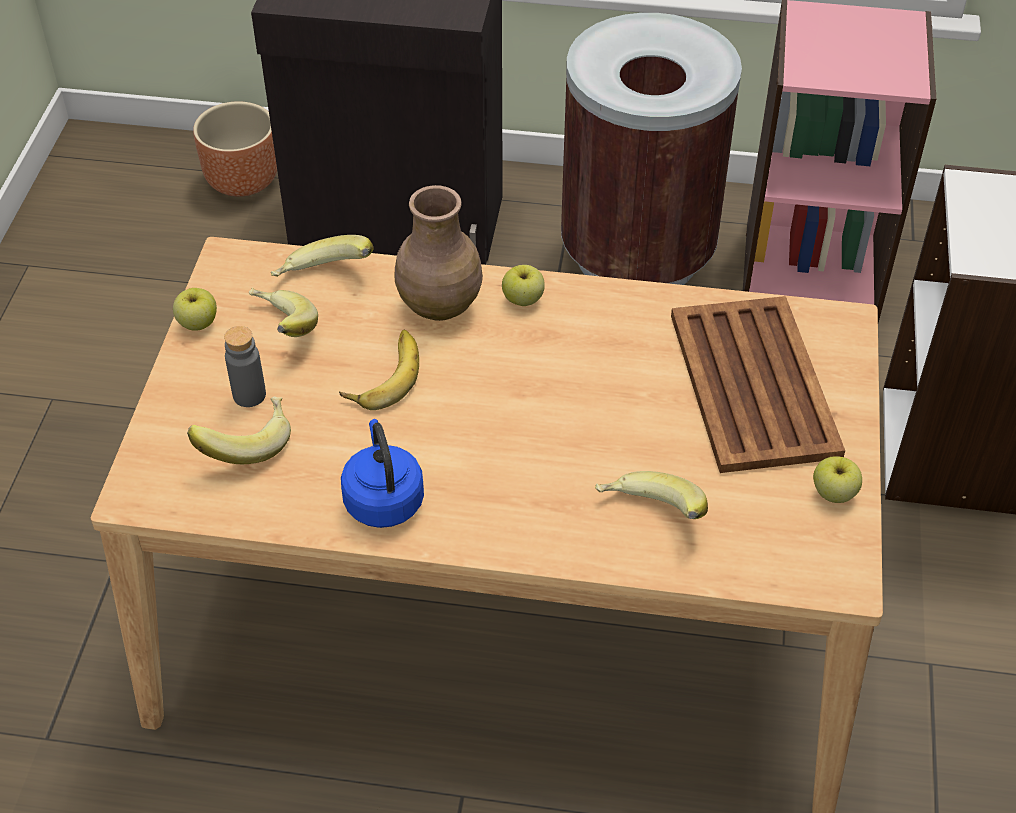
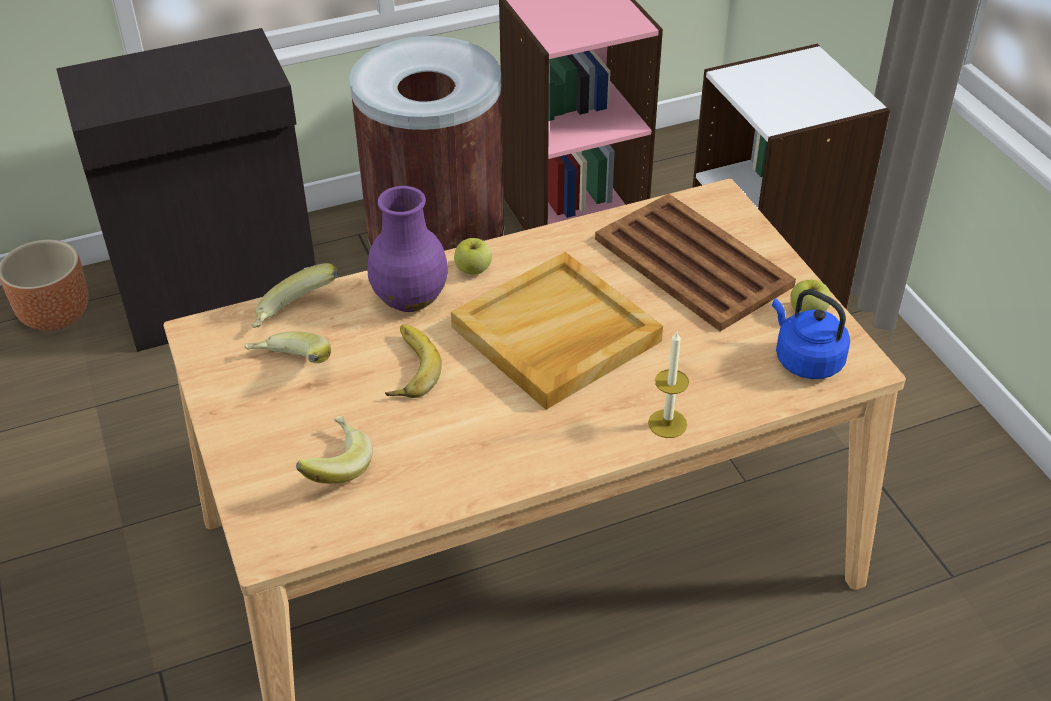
camera: 30 degrees left, 5 degrees down
(197, 323) = (211, 392): apple -> none
(249, 395) = (305, 428): grey bottle -> none
(383, 499) = (484, 458): blue kettle -> blue kettle (805, 360)
(440, 304) = (410, 298): brown vase -> purple vase
(548, 404) = (555, 335): none -> beige tray
(584, 546) = (667, 423): none -> candle
(648, 516) = (695, 382): banana -> none

